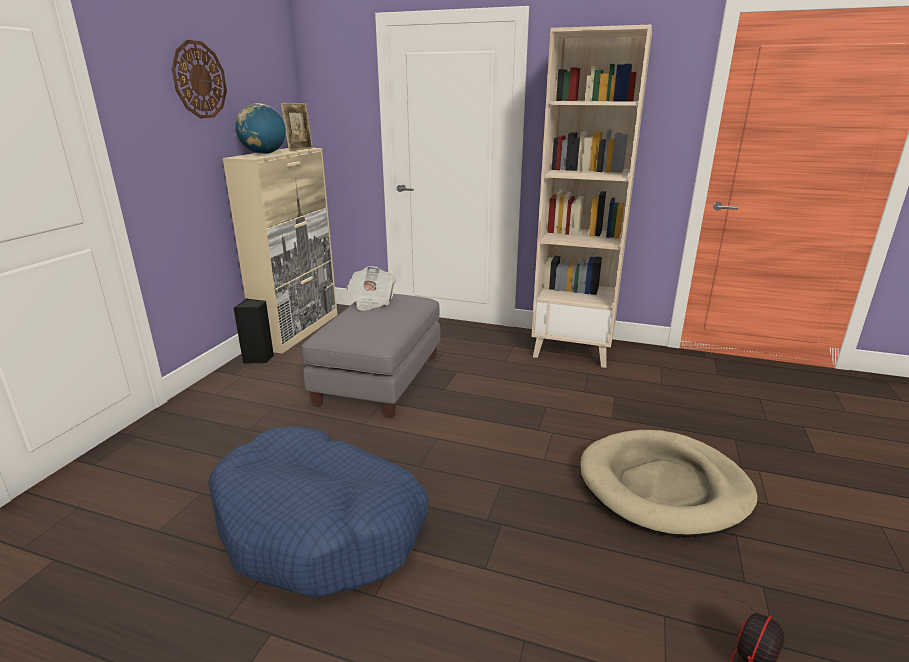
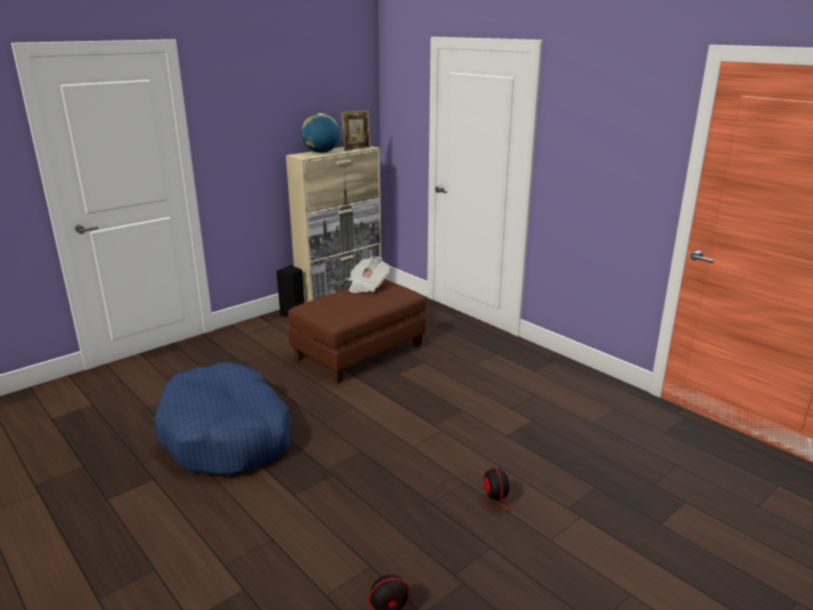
camera: 30 degrees right, 0 degrees up
(199, 80) = (273, 97): wall clock -> none
(379, 379) = (358, 352): grey ottoman -> brown ottoman
(573, 350) = (548, 371): beige bookcase -> none
(663, 486) = (479, 496): beige dog bed -> fan

